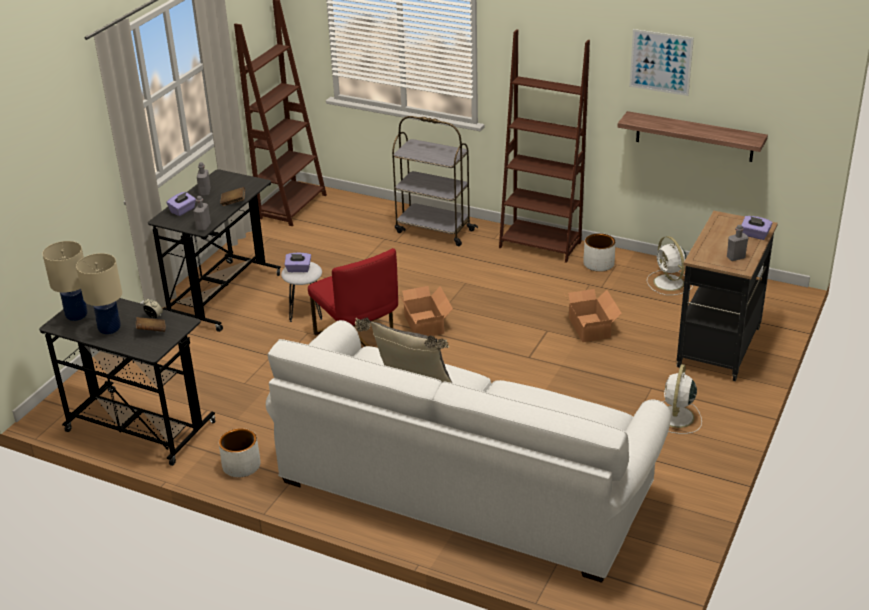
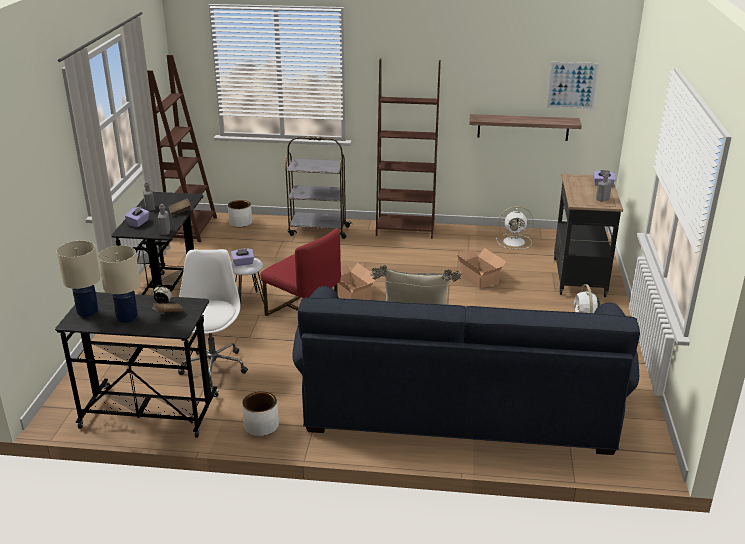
camera: 20 degrees left, 5 degrees down
(229, 387) = (214, 366): none -> white office chair
(464, 484) = (458, 404): white sofa -> blue sofa
(599, 264) = (456, 236): white planter -> white planter (241, 223)
(661, 62) = (496, 71): picture -> picture (572, 85)
(669, 283) = (515, 242): white fan -> white fan turned 45 degrees counterclockwise

